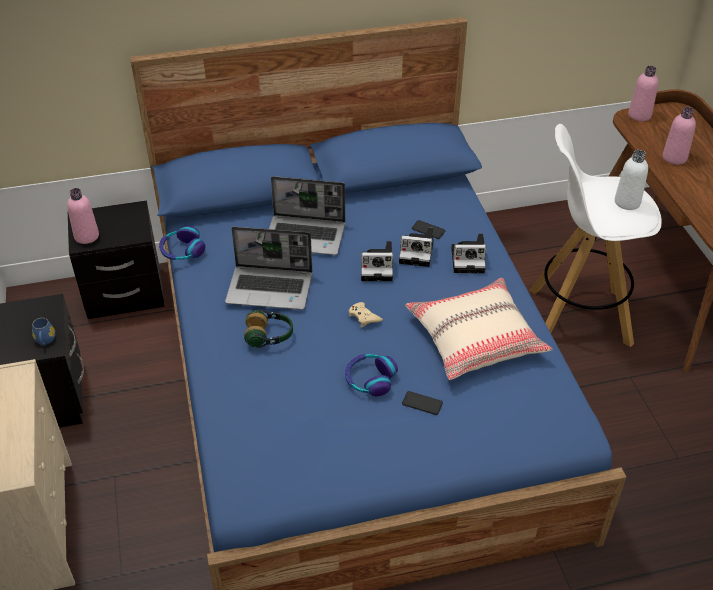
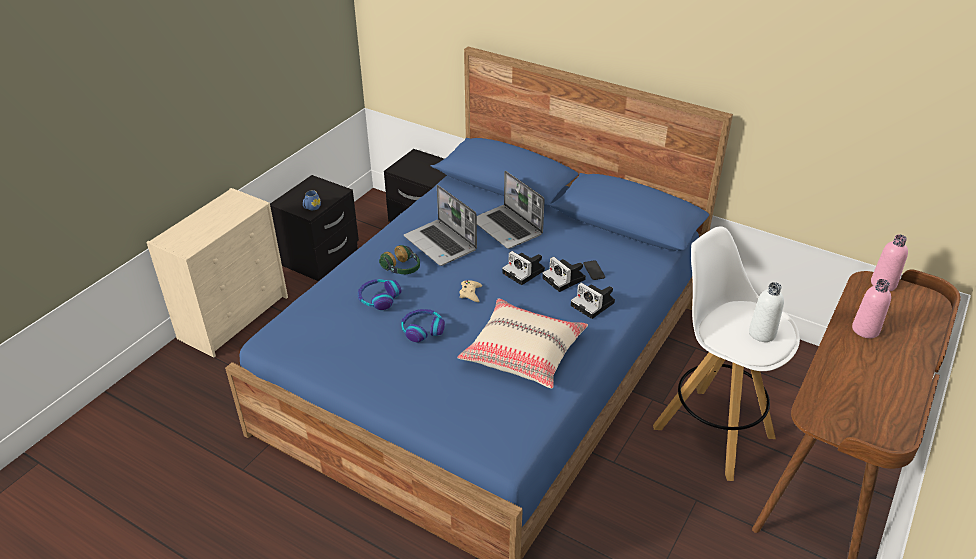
camera: 45 degrees right, 5 degrees down
(86, 236) = (404, 166): pink bottle -> none
(182, 250) = (425, 195): headphones -> headphones (379, 298)
(422, 403) = (432, 364): phone -> none

